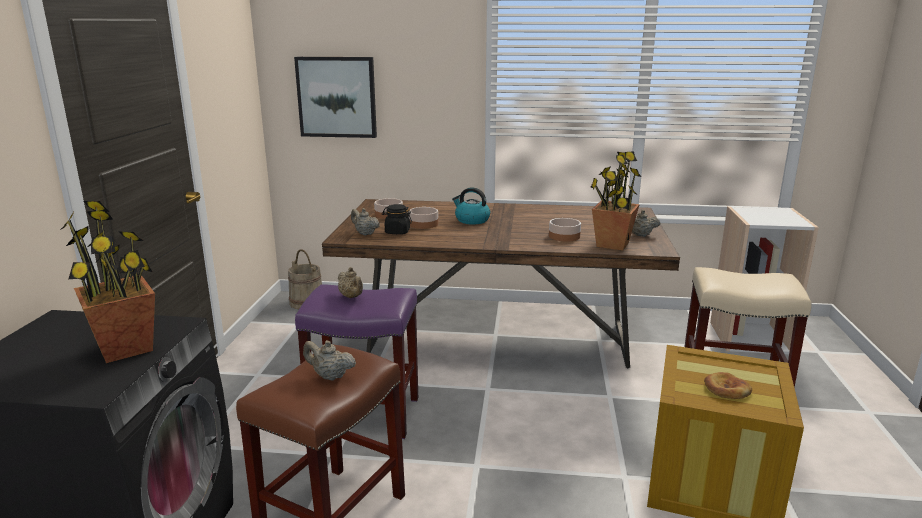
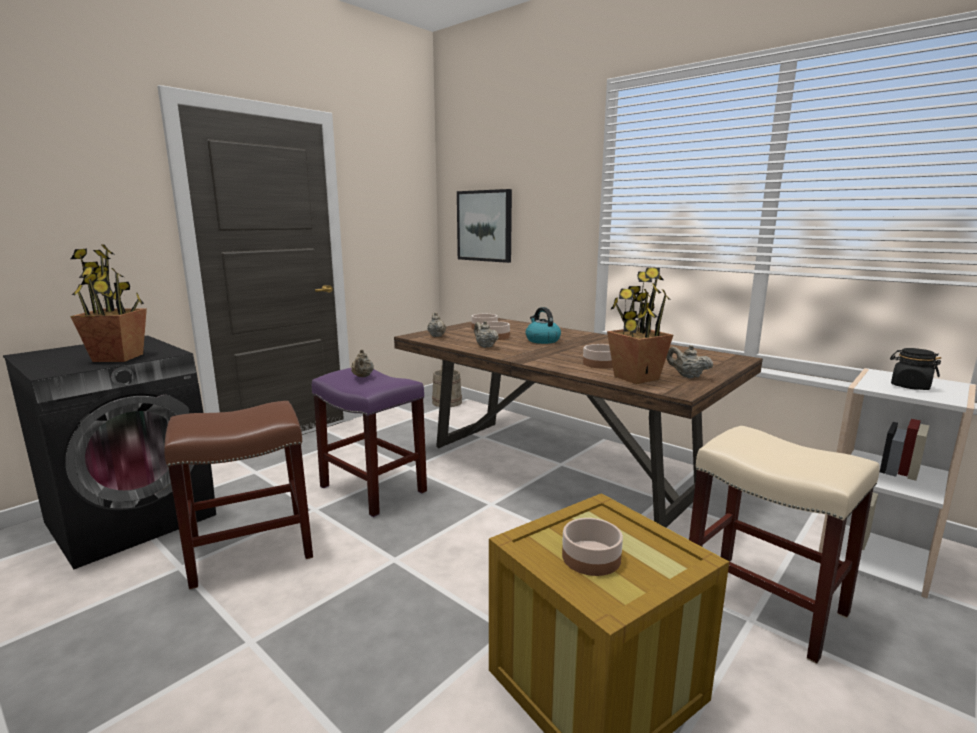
camera: 35 degrees right, 5 degrees down
(330, 376) = (238, 418): beige teapot -> beige teapot (485, 346)
(397, 232) = (462, 338): black jar -> black jar (910, 386)
(726, 389) = (591, 557): bread -> bowl

